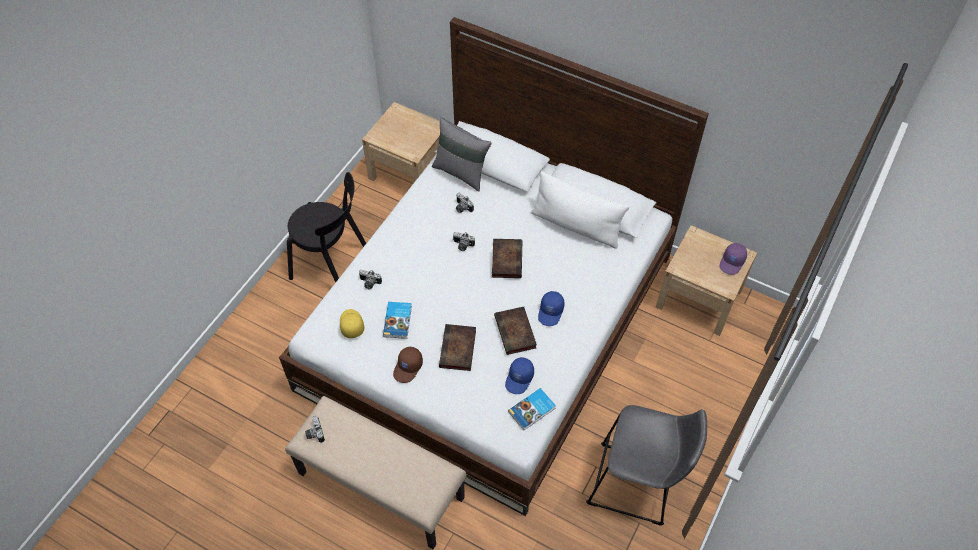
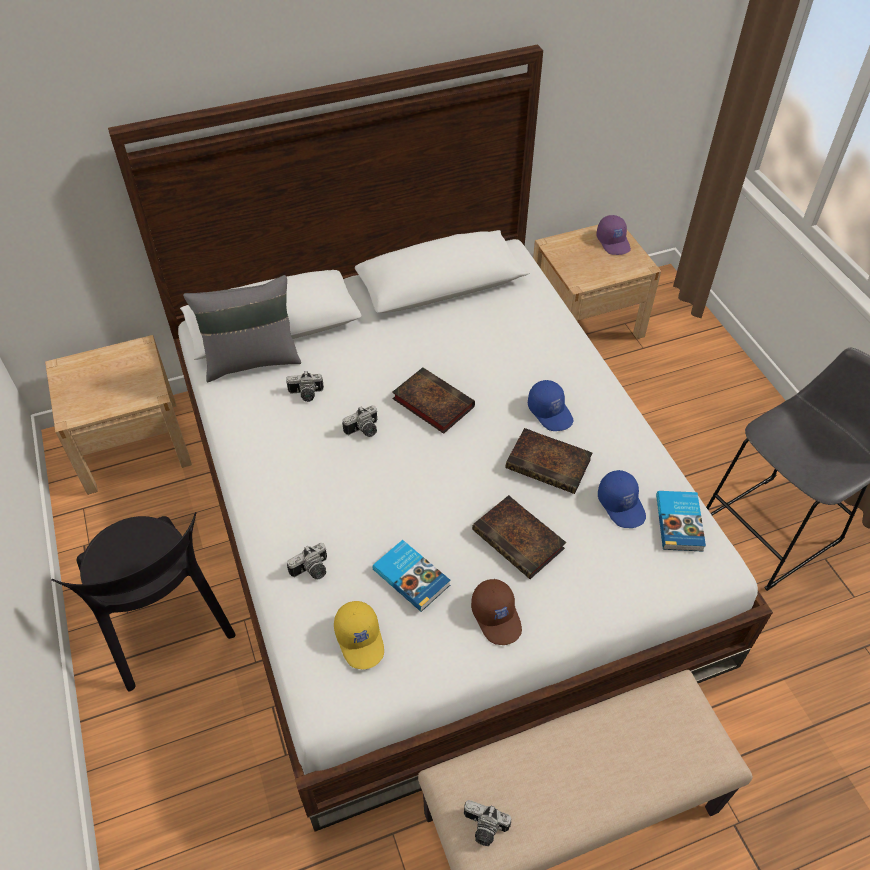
camera: 50 degrees left, 5 degrees down
(332, 264) = (166, 628): black chair -> black chair turned 90 degrees clockwise
(351, 325) = (361, 639): yellow cap -> yellow cap turned 135 degrees counterclockwise
(576, 226) = (451, 314): white pillow -> none

